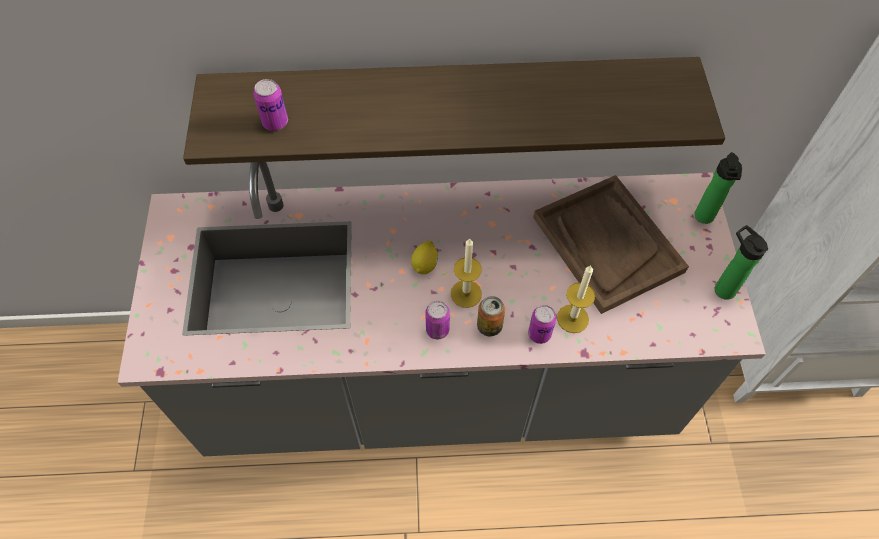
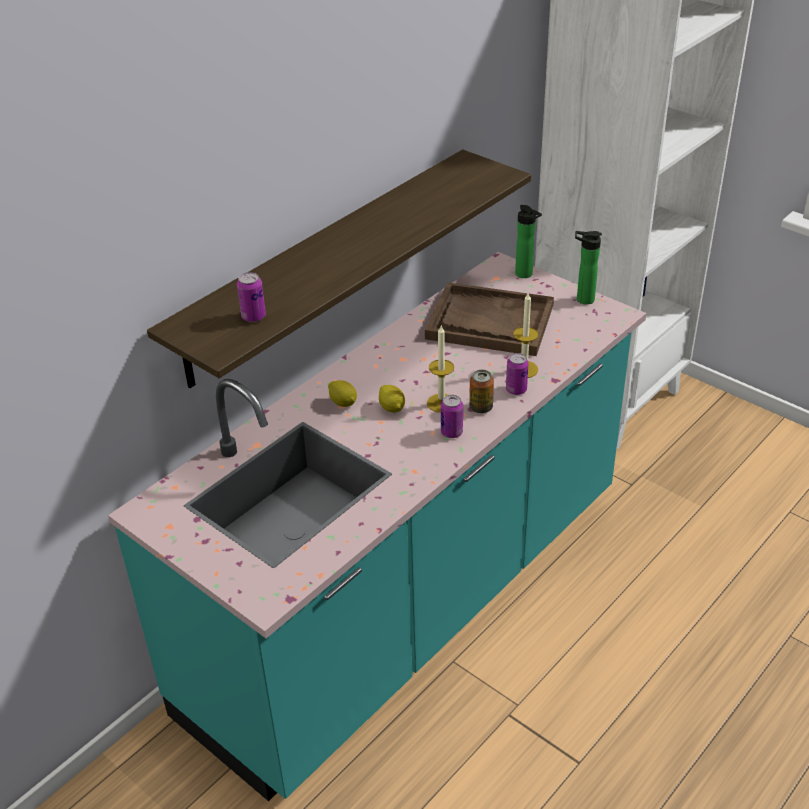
camera: 45 degrees left, 20 degrees down
(398, 228) = (343, 403): none -> lemon
(439, 387) = (410, 603): grey counter -> turquoise counter

